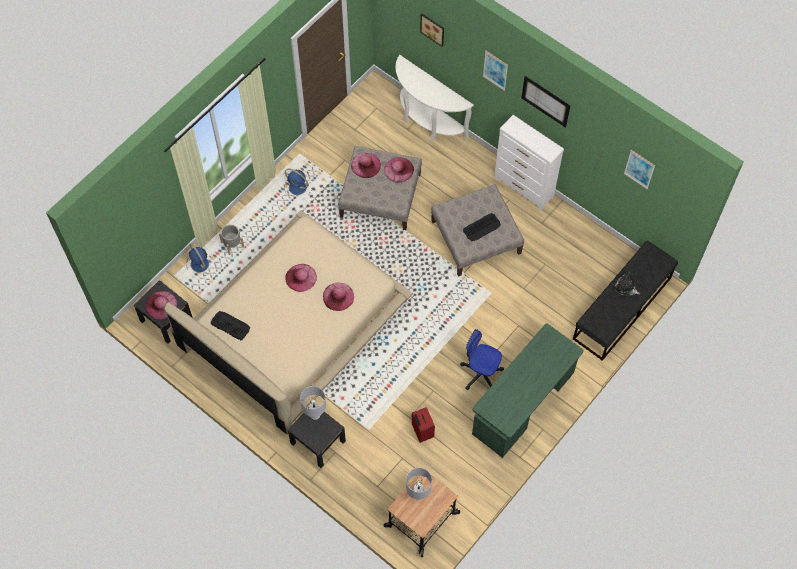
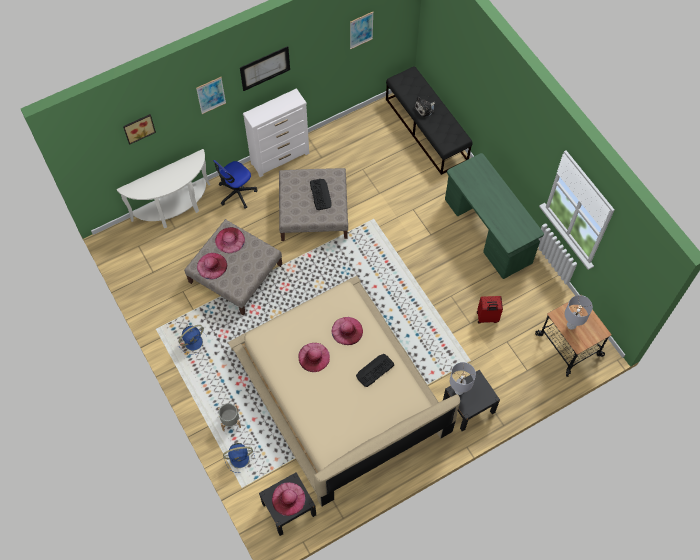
camera: 70 degrees left, 0 degrees up
(230, 325) = (340, 437): keyboard -> keyboard (374, 370)
(481, 373) = (447, 253): office chair -> office chair (236, 193)

